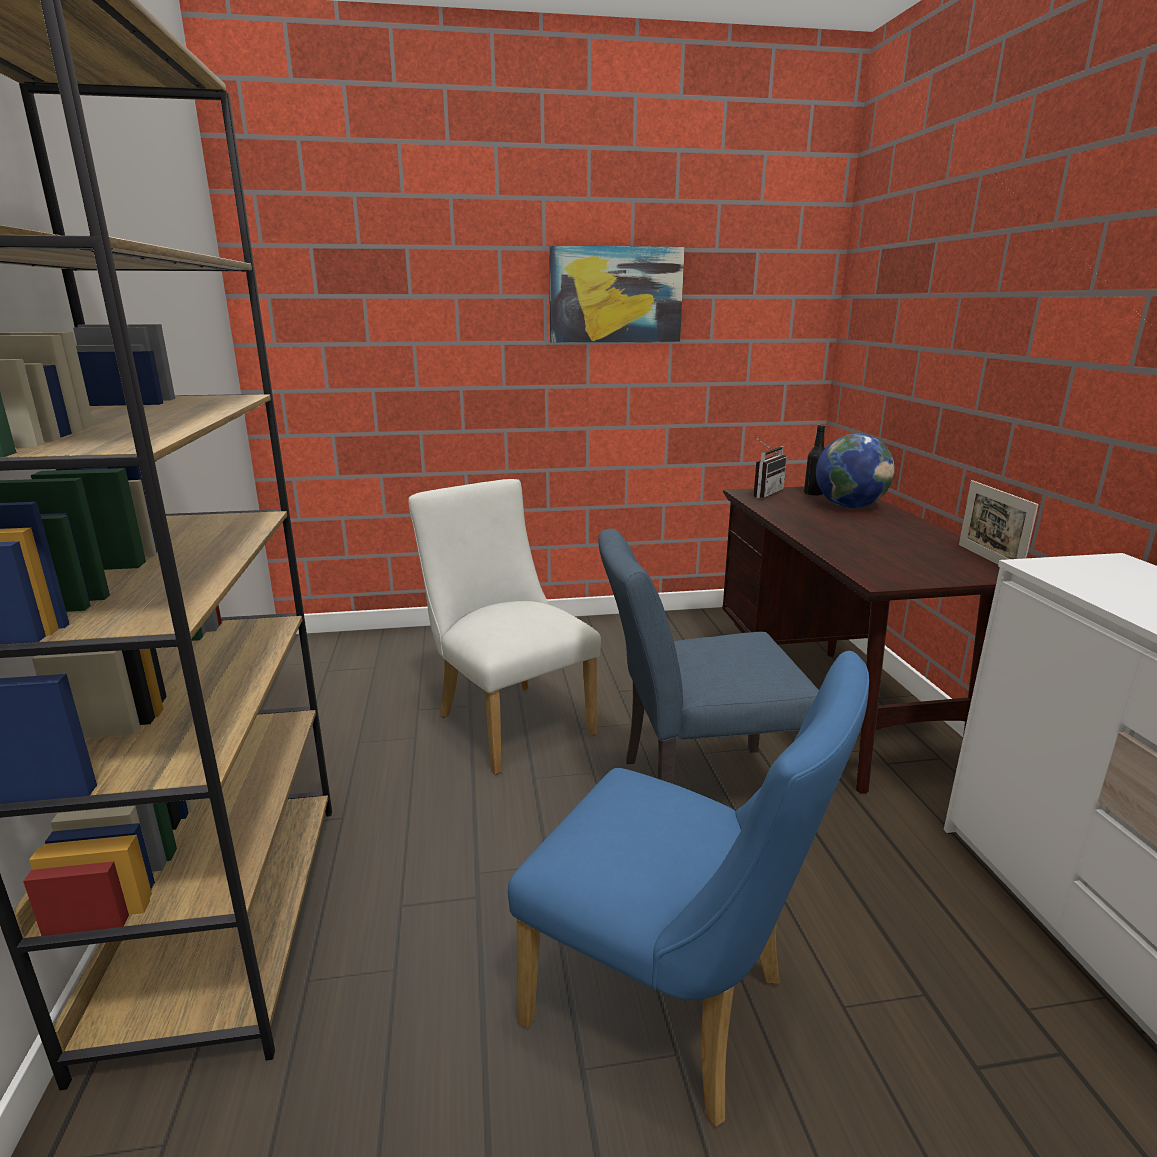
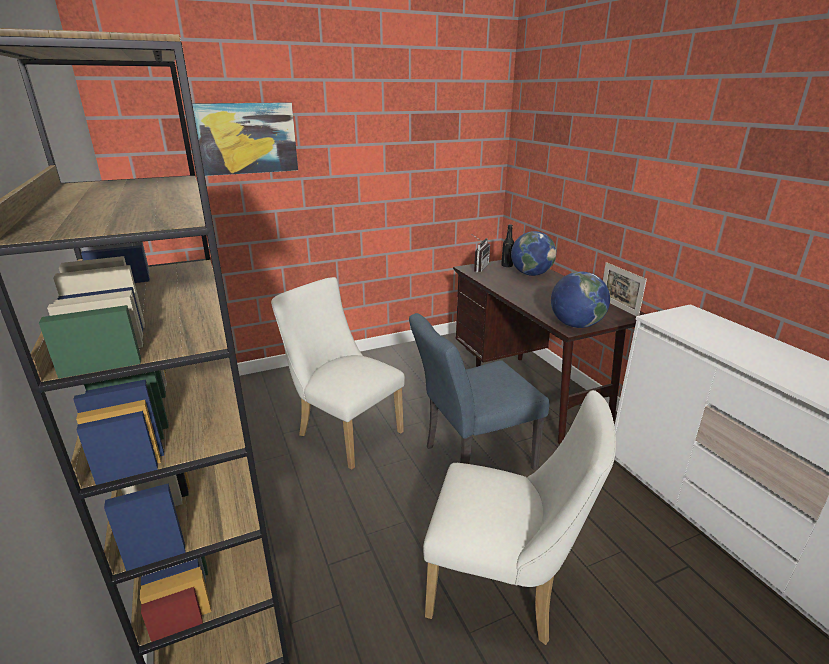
camera: 15 degrees left, 5 degrees up
(615, 295) = (374, 143): picture -> picture (245, 138)
(673, 1009) = (504, 588): blue chair -> white chair
(893, 576) = (575, 325): none -> globe

